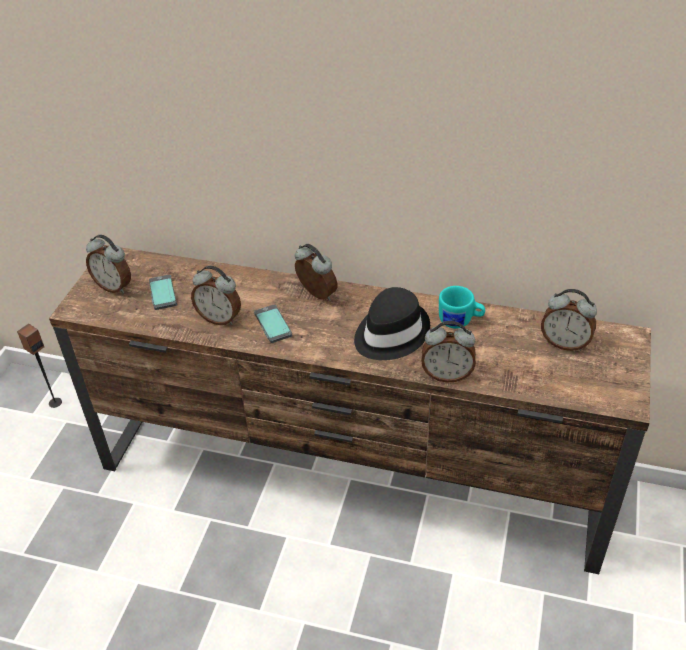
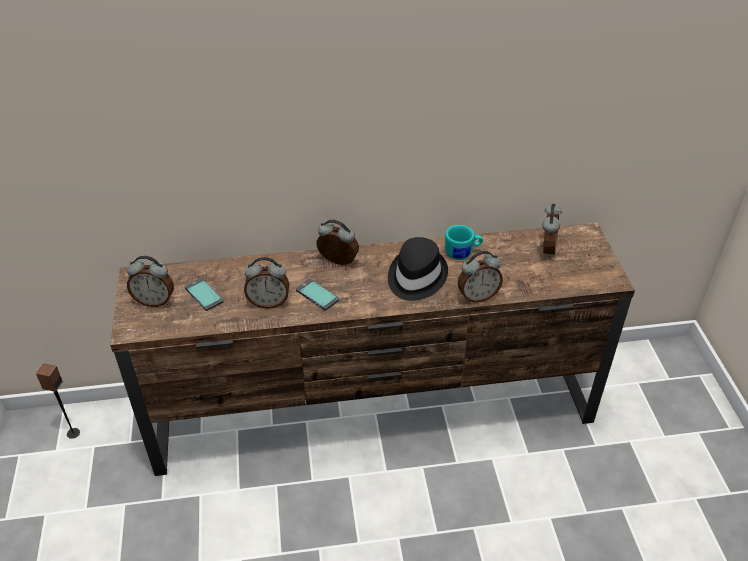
camera: 25 degrees left, 0 degrees up
(564, 343) = (546, 249): alarm clock -> alarm clock turned 75 degrees counterclockwise

